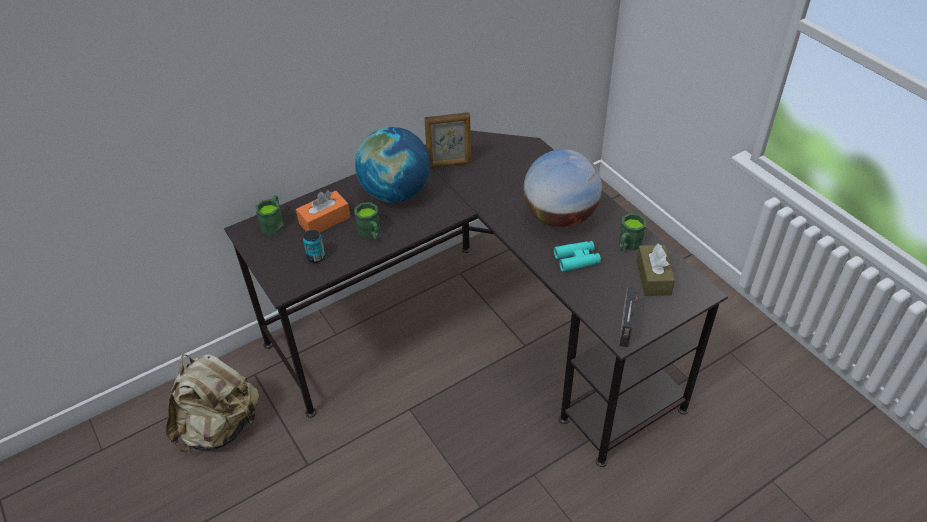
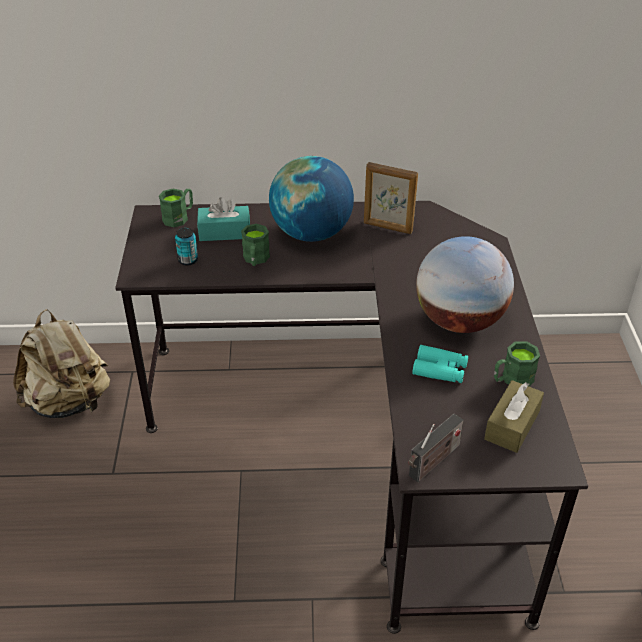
camera: 30 degrees right, 5 degrees down
(324, 220) = (224, 232): orange tissue box -> turquoise tissue box

